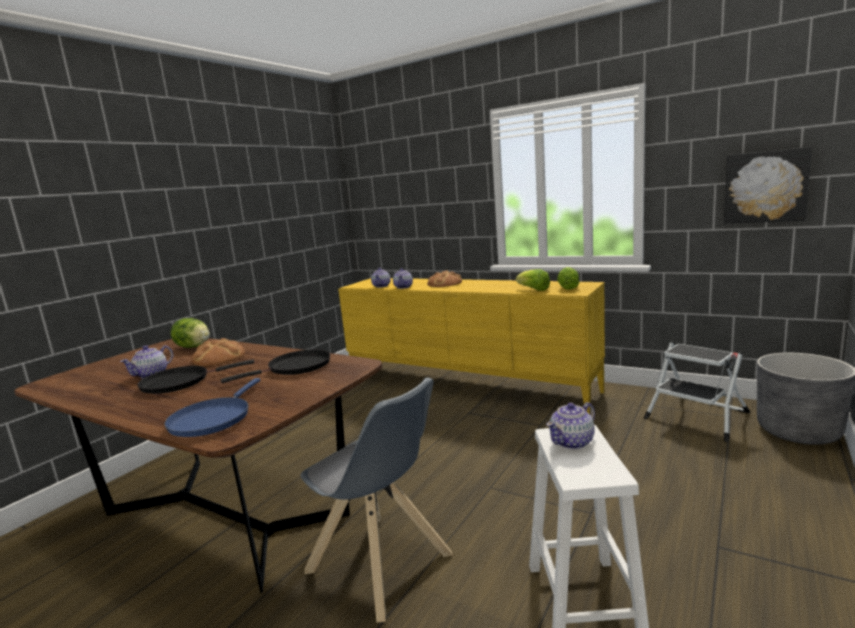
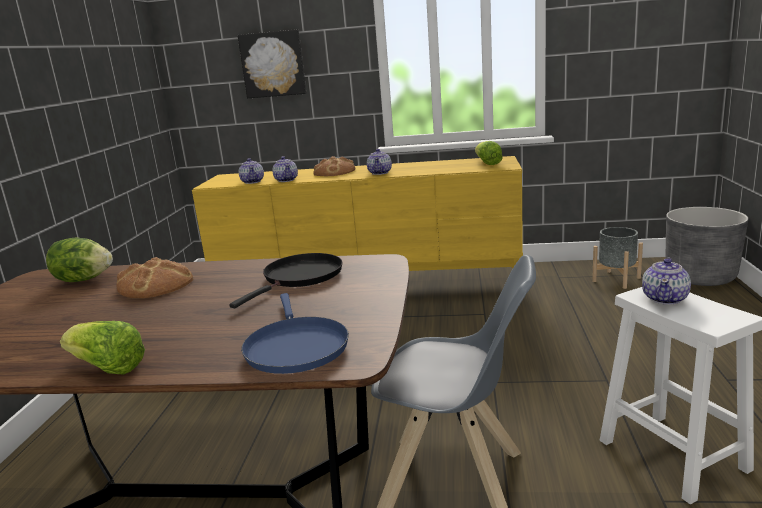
camera: 25 degrees left, 5 degrees up
(152, 374) = (80, 320): teapot -> teapot (380, 173)
(180, 382) = (152, 320): black frying pan -> none
(533, 290) = (454, 168): lettuce -> lettuce (107, 368)
(698, 416) = (616, 279): step ladder -> grey planter
(765, 186) = (656, 52): picture -> picture (273, 64)

